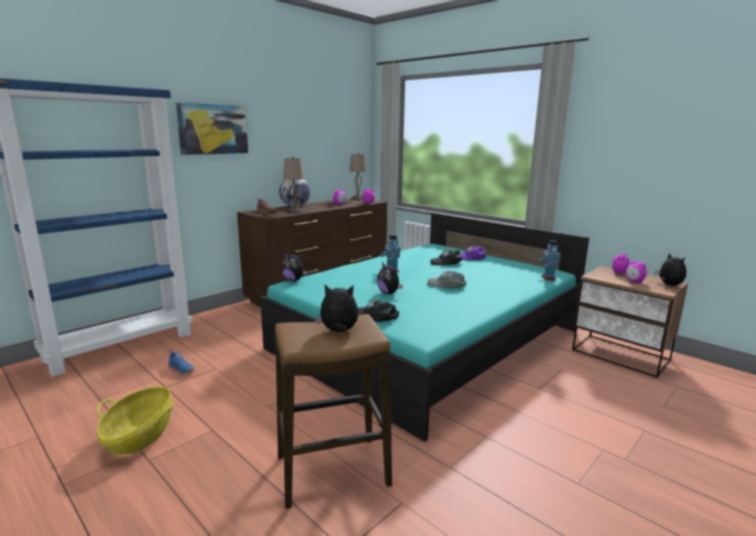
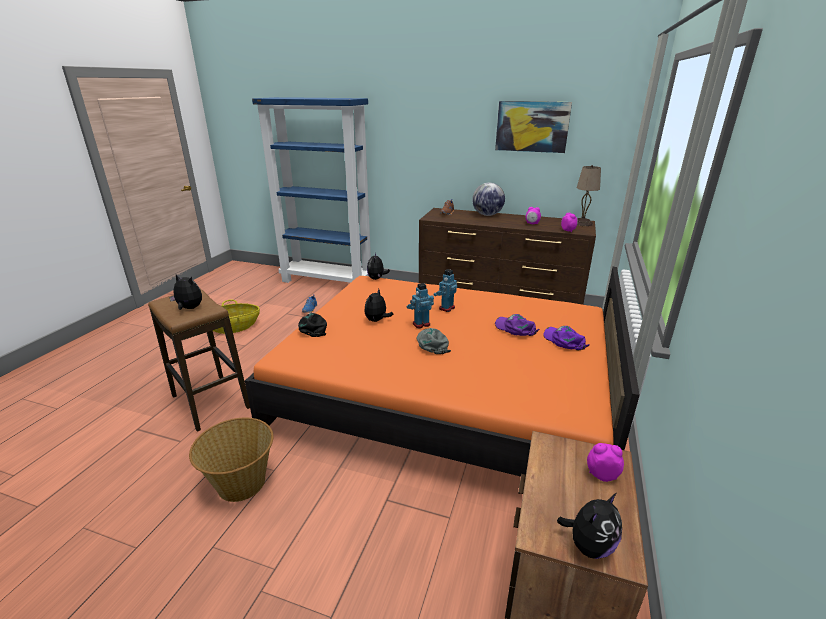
camera: 65 degrees right, 10 degrees up
(213, 129) = (422, 129): picture -> picture (532, 126)
(295, 212) = (464, 219): beige table lamp -> none
(339, 331) = (189, 308): plush toy -> plush toy turned 45 degrees counterclockwise
(427, 339) = (446, 394): turquoise bed -> orange bed
(446, 262) = (515, 328): black cap -> purple cap
(498, 458) = (241, 484): none -> basket
(548, 278) = (544, 411): toy robot -> toy robot (421, 324)
(634, 281) = (562, 493): alarm clock -> none

